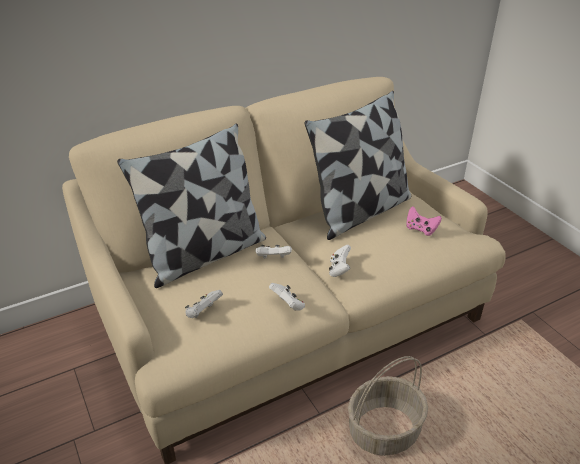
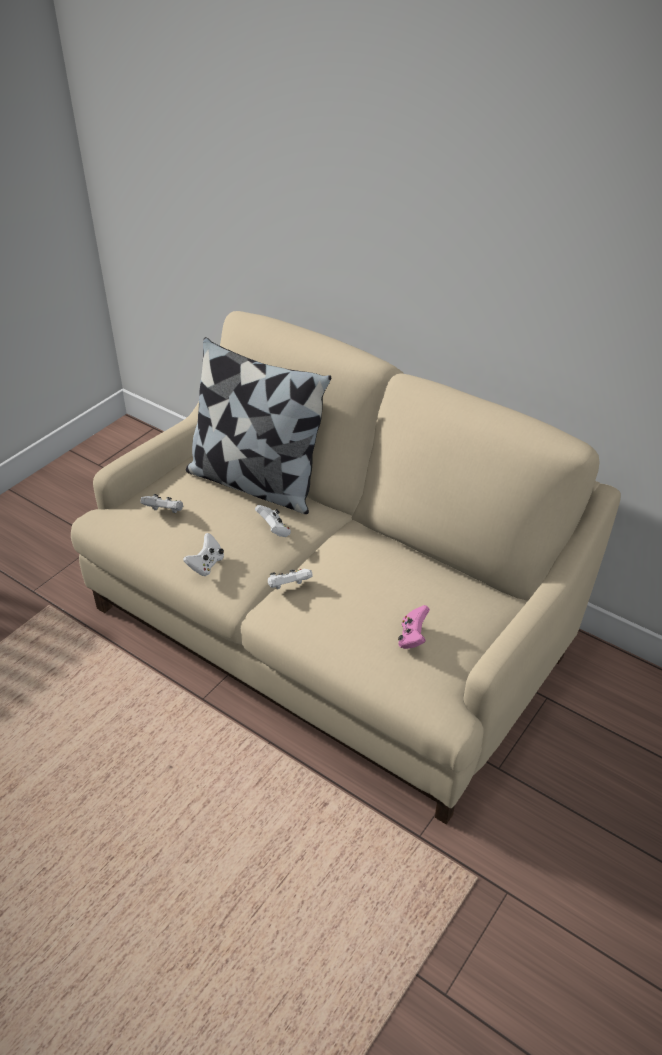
camera: 65 degrees right, 5 degrees up
(360, 211) = (415, 573): pillow -> none
(384, 430) = (205, 762): basket -> none

